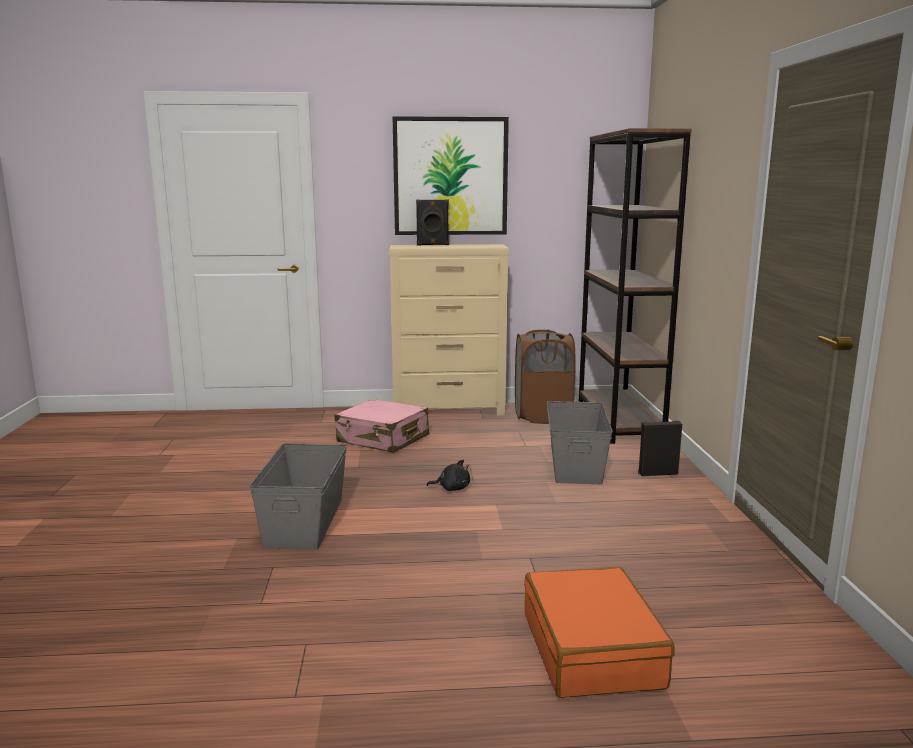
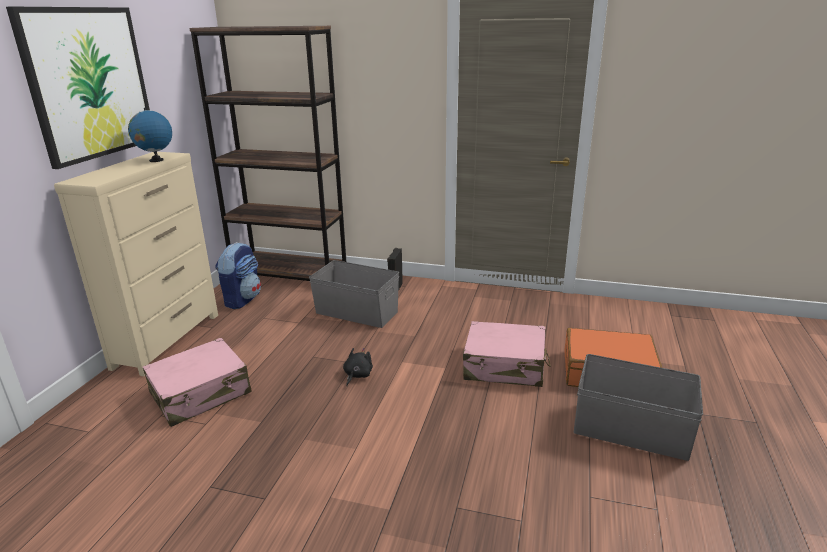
camera: 70 degrees left, 10 degrees up
(305, 521) = (371, 474): grey storage box -> grey storage box (630, 430)
(432, 245) = (104, 170): black speaker -> none
(473, 246) = (156, 160): none -> globe
(537, 565) = (505, 366): none -> pink suitcase
(542, 416) = (242, 299): brown laundry basket -> backpack

